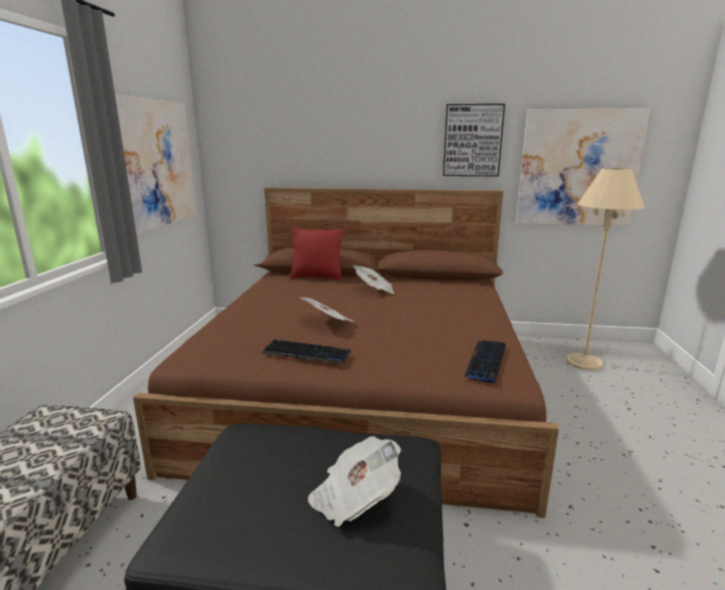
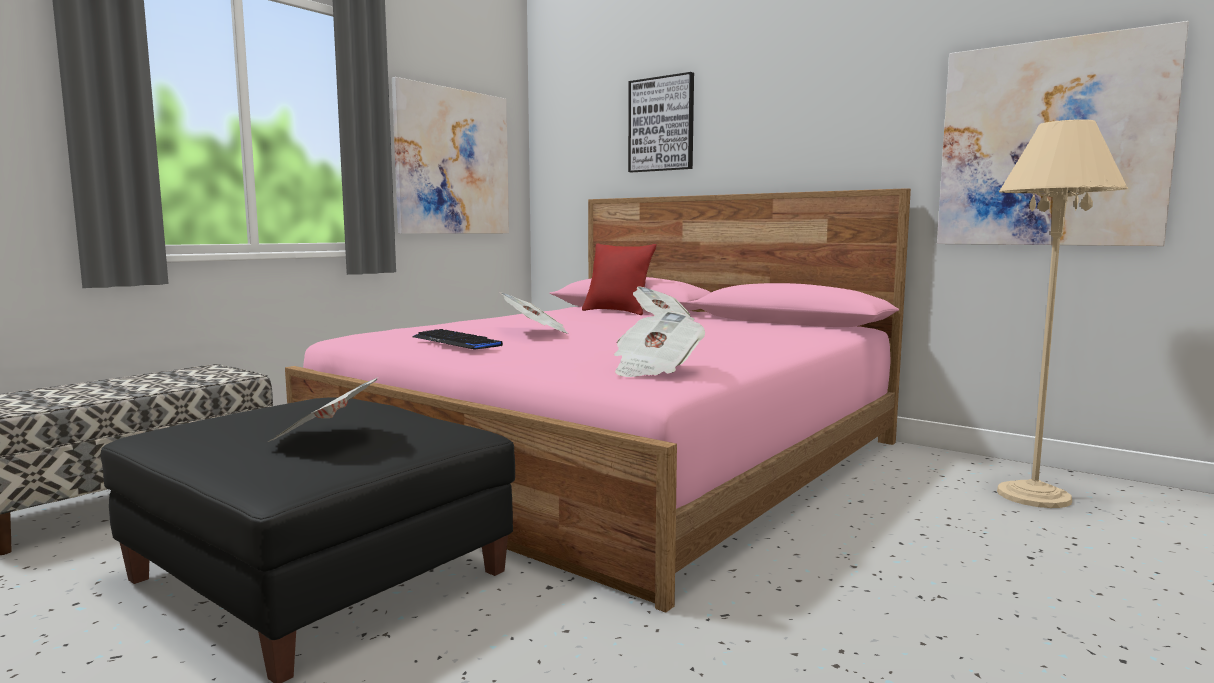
camera: 30 degrees right, 10 degrees down
(364, 387) = (616, 457): brown bed -> pink bed
(472, 140) = (863, 113): picture -> picture (661, 124)
(486, 361) = (654, 370): keyboard -> newspaper

